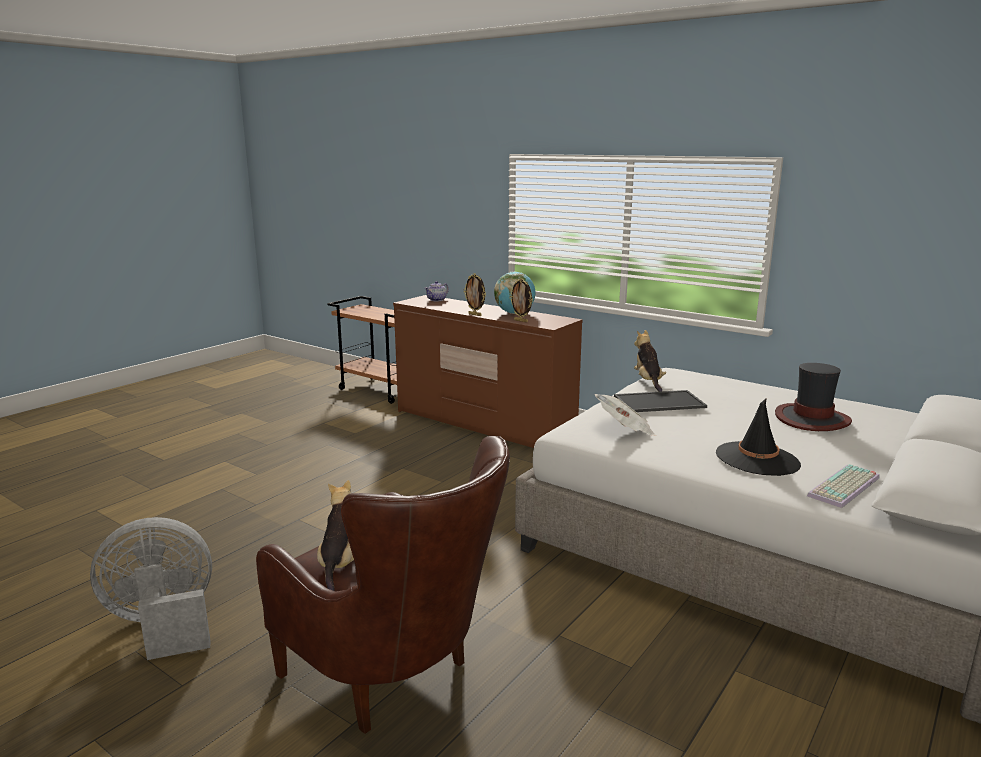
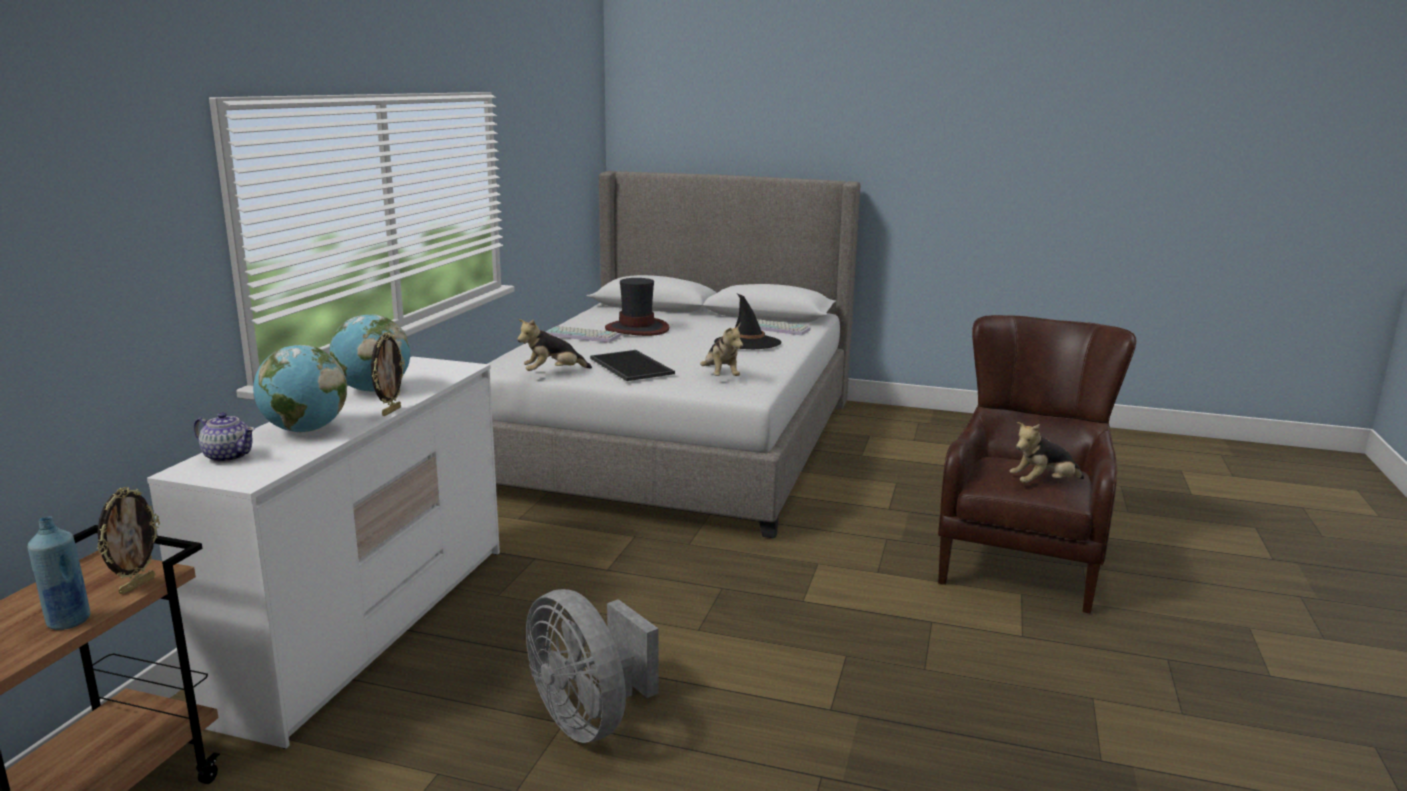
camera: 110 degrees left, 0 degrees up
(163, 625) = (1132, 715): grey fan -> grey fan (589, 719)
(371, 315) = (68, 622): none -> blue bottle
(459, 306) = (305, 430): none -> globe
(484, 425) = (370, 626): brown dresser -> white dresser
(521, 321) = (436, 382): picture frame -> picture frame (136, 585)
(625, 430) = (720, 376): newspaper -> plush toy
(773, 397) = (583, 335): none -> keyboard

